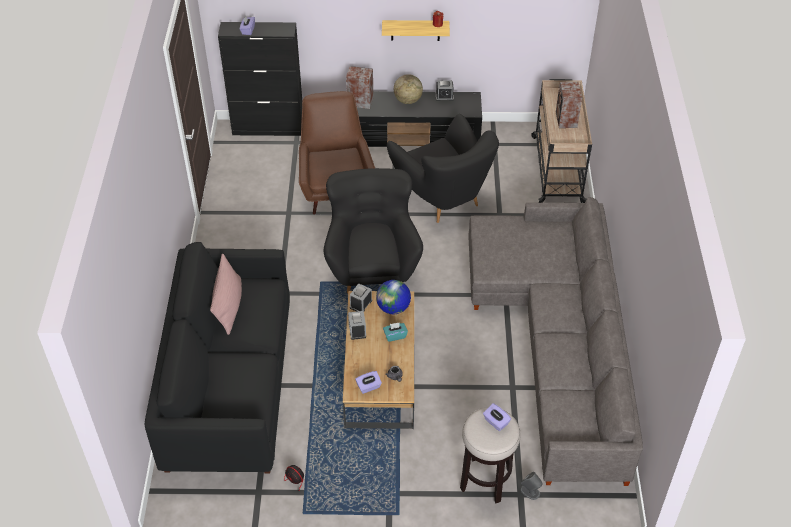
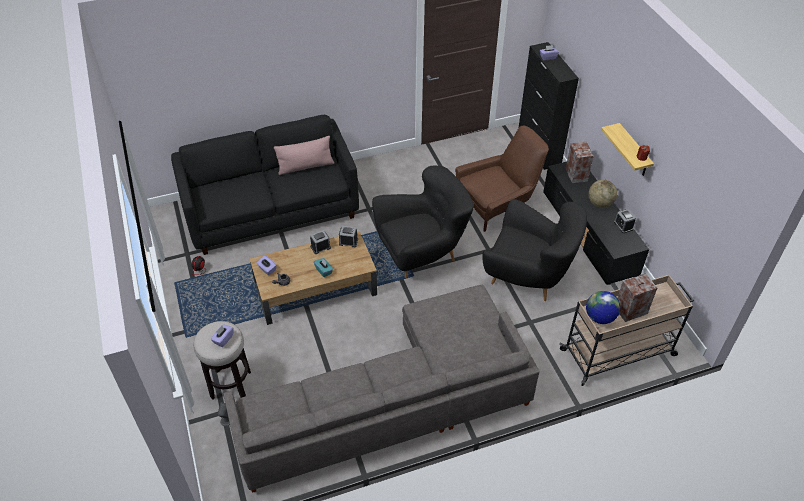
camera: 70 degrees right, 0 degrees up
(393, 308) = (352, 262): globe -> globe (599, 317)
(443, 197) = (527, 277): black armchair -> black armchair turned 105 degrees counterclockwise

